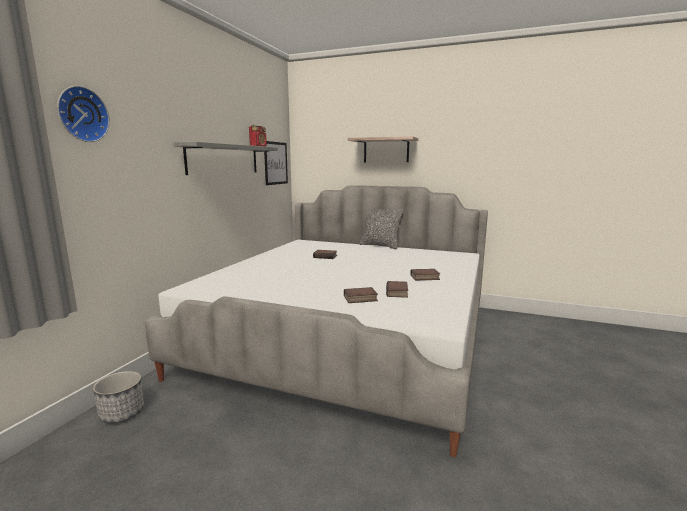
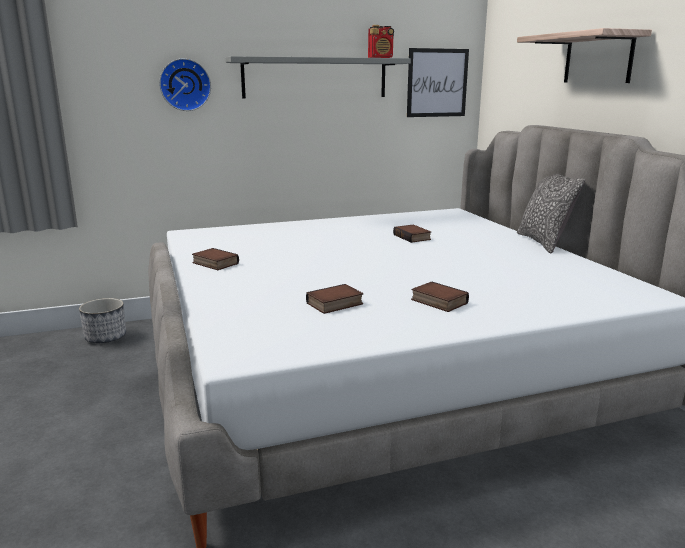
camera: 50 degrees right, 5 degrees up
(81, 114) = (103, 33): wall clock -> wall clock (185, 85)
(360, 299) = (274, 294): book -> book (214, 263)

